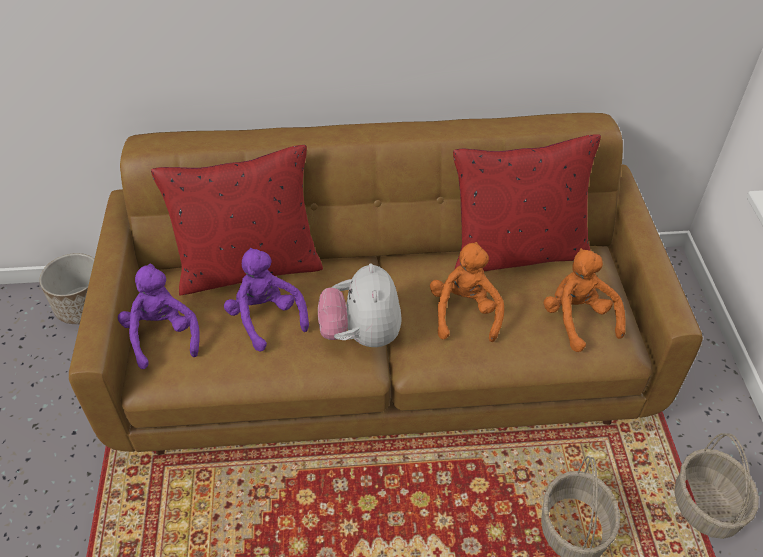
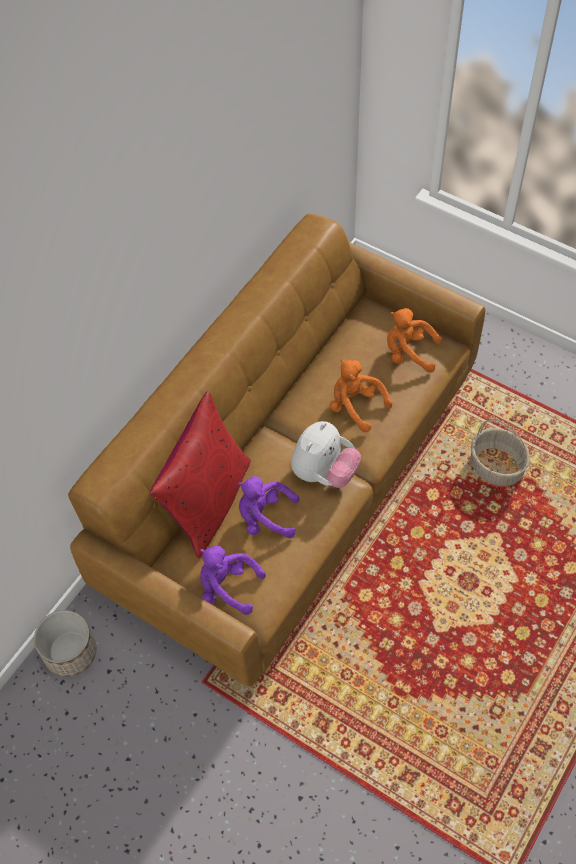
camera: 50 degrees left, 10 degrees up
(361, 334) = (324, 472): plush toy -> plush toy turned 90 degrees counterclockwise
(517, 252) = (331, 344): red pillow -> none
(707, 506) = (533, 392): basket -> none

